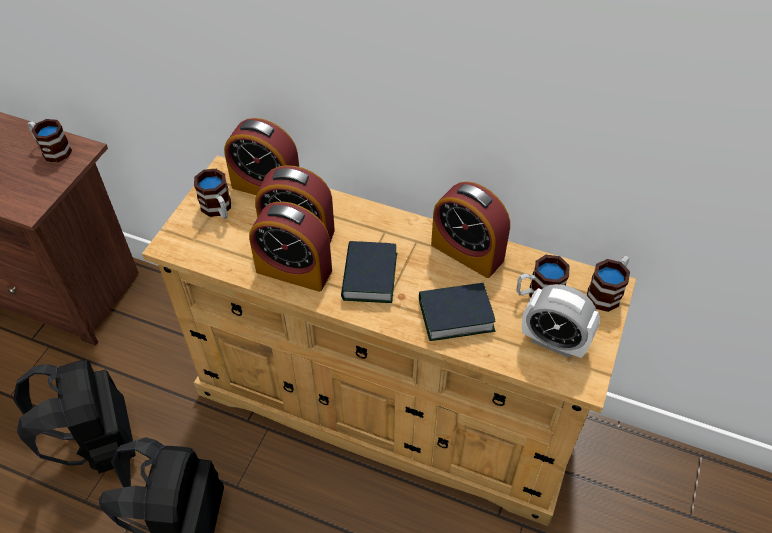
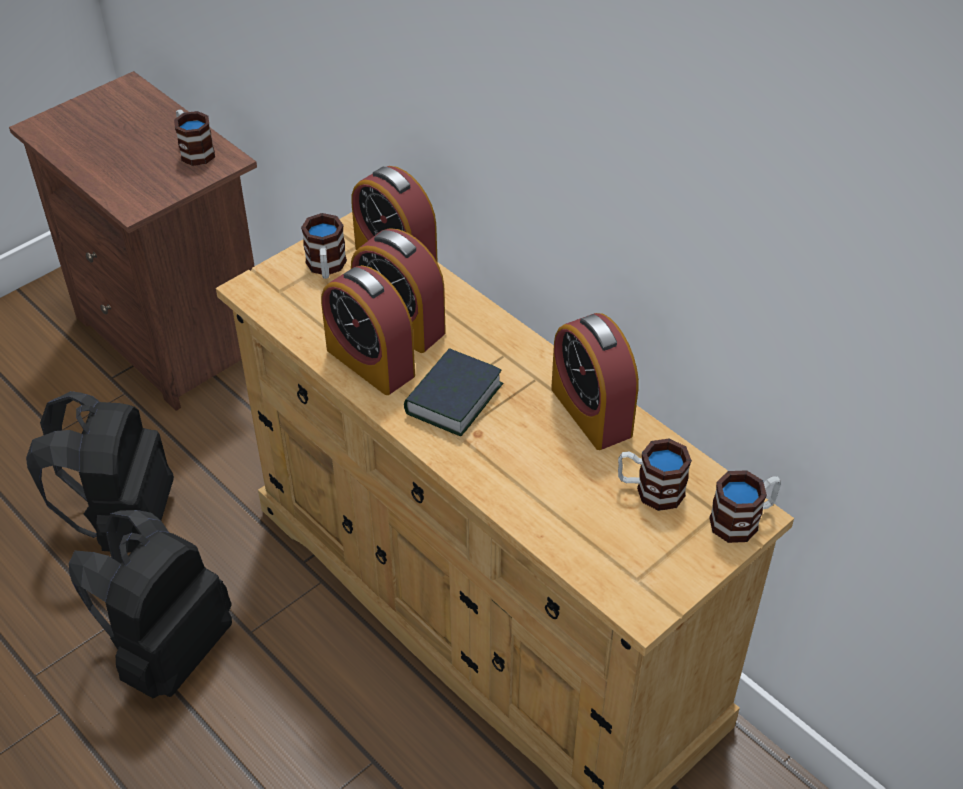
camera: 25 degrees right, 5 degrees down
(455, 315) = (529, 478): book -> none
(553, 342) = (633, 551): alarm clock -> none

